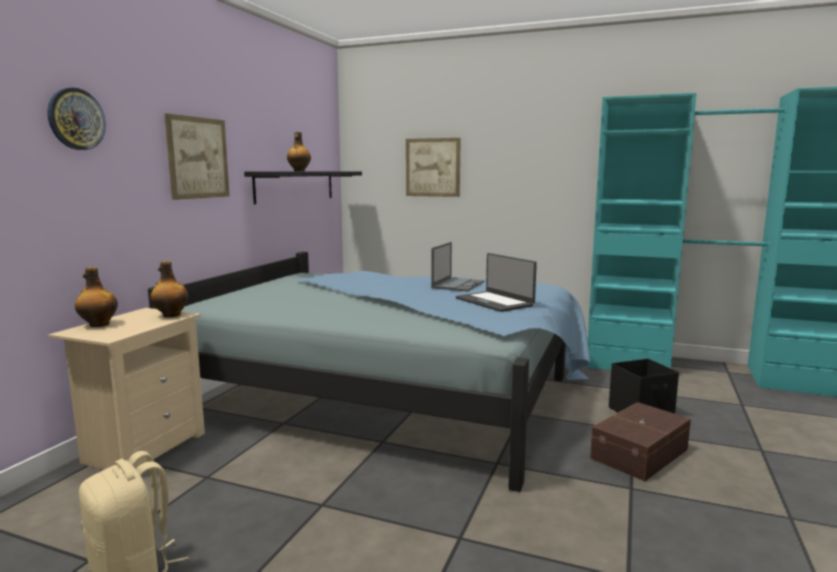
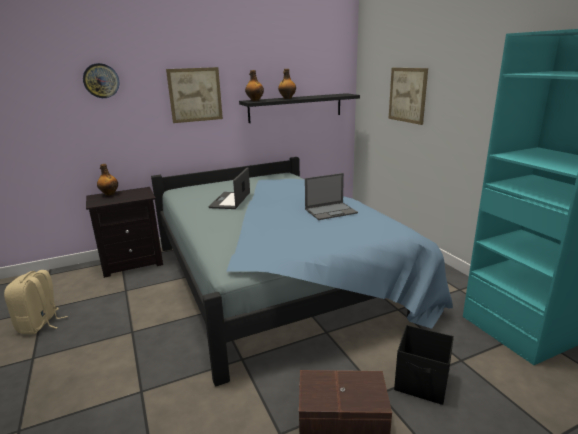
camera: 45 degrees right, 10 degrees up
(142, 448) = (133, 263): beige nightstand -> black nightstand
(171, 315) = (143, 195): bottle -> bottle (255, 100)
(495, 302) = (307, 237): laptop -> laptop (231, 201)

